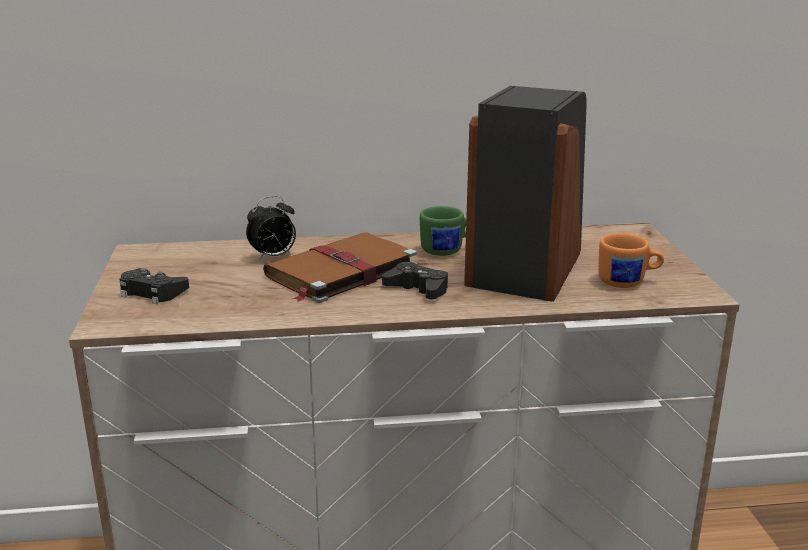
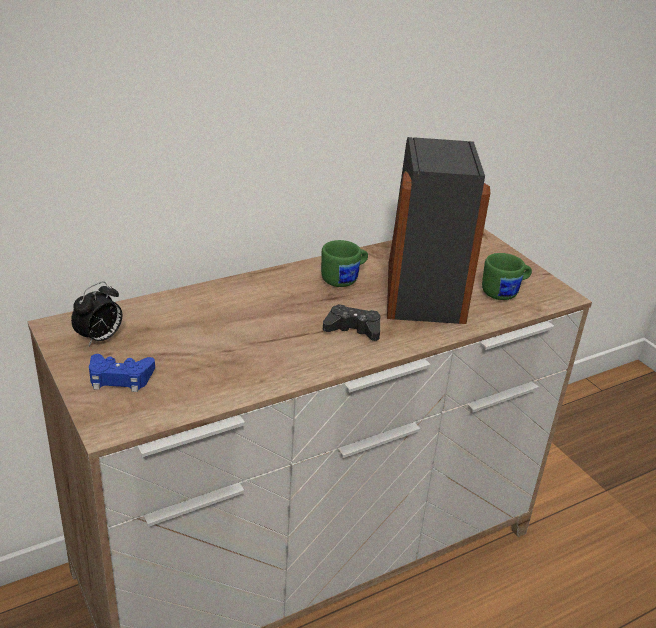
camera: 25 degrees left, 10 degrees up
(152, 292) = (120, 378): black game controller -> blue game controller
(273, 257) = (198, 312): alarm clock -> alarm clock (100, 339)
(340, 272) = (273, 320): brown book -> none
(628, 282) = (505, 292): orange mug -> green mug

